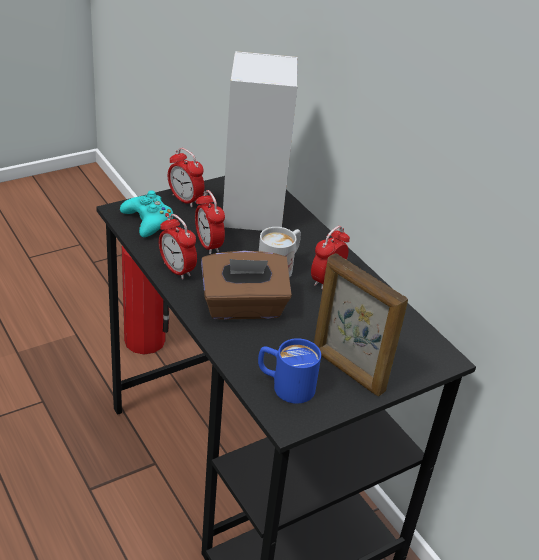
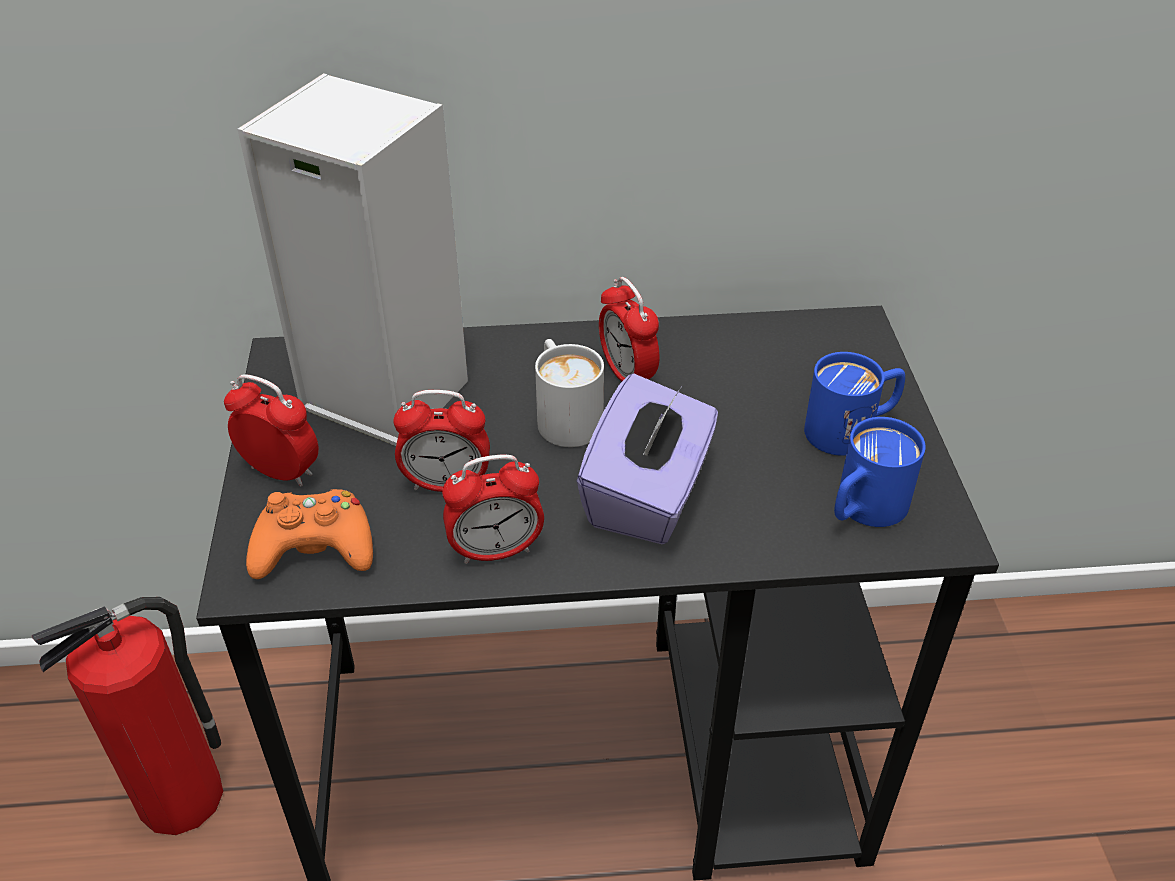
camera: 60 degrees left, 5 degrees up
(148, 221) = (314, 547): turquoise game controller -> orange game controller
(185, 200) = (281, 471): alarm clock -> alarm clock turned 135 degrees counterclockwise
(244, 307) = (648, 495): brown tissue box -> purple tissue box
(347, 371) = (851, 430): picture frame -> blue mug

